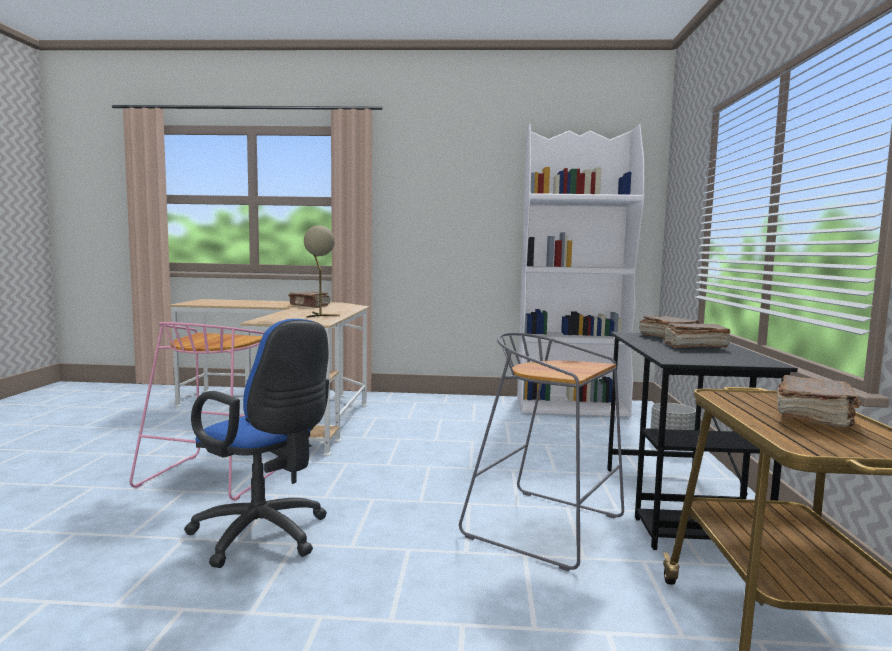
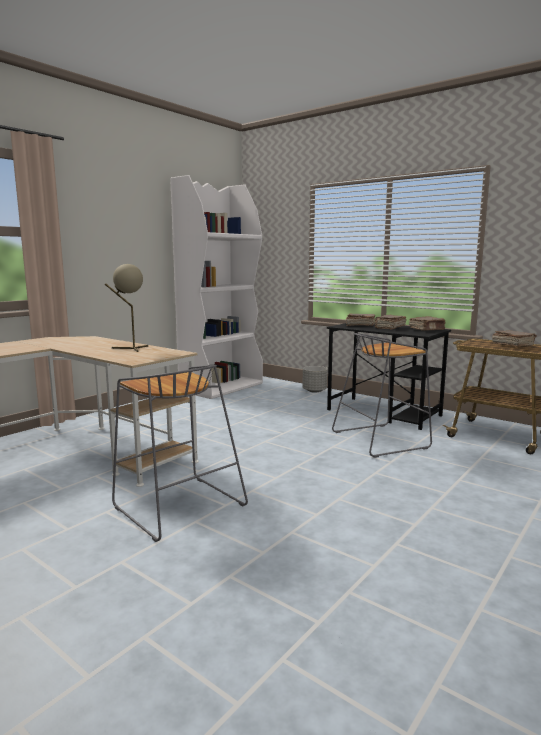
camera: 55 degrees left, 5 degrees up
(213, 475) = (177, 506): pink stool -> grey stool
(264, 537) = (319, 505): blue office chair -> none
(309, 306) = (55, 344): brown book -> brown book (427, 329)

